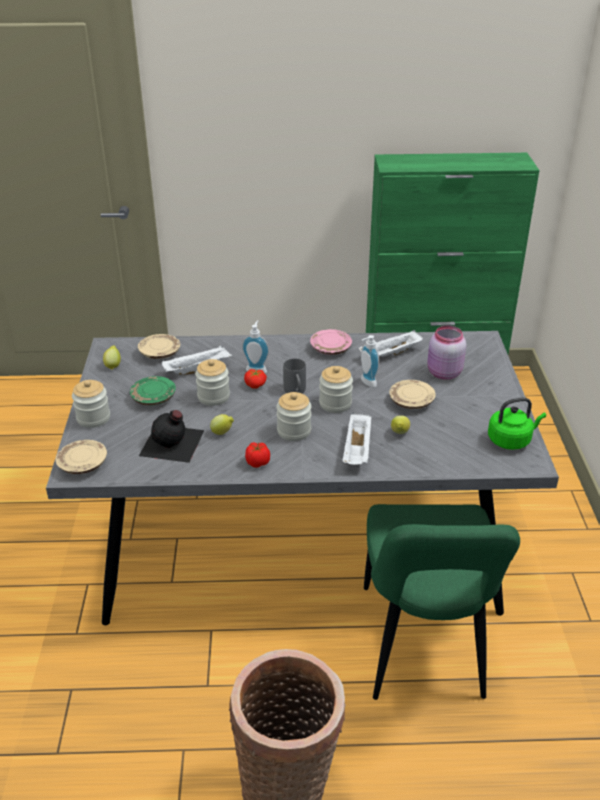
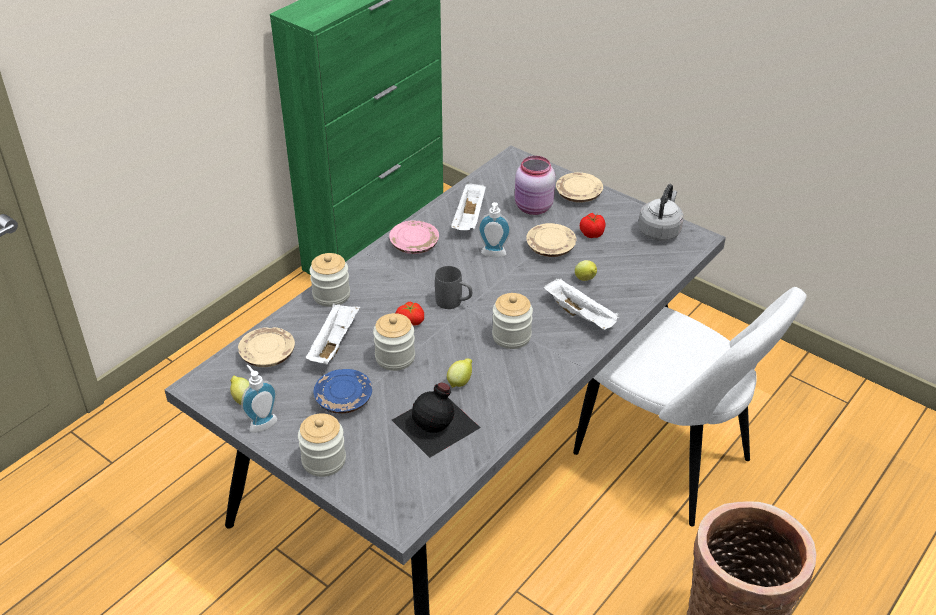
camera: 50 degrees left, 5 degrees up
(82, 464) = (396, 506): beige plate -> beige plate (578, 195)
(154, 398) = (344, 399): green plate -> blue plate
(257, 369) = (386, 306): soap dispenser -> soap dispenser (262, 423)
(257, 462) = (530, 383): tomato -> tomato (591, 233)
(335, 404) = (501, 290): jar -> jar (331, 295)
(422, 647) = (669, 461): green chair -> white chair
(511, 440) = (660, 230): green kettle -> grey kettle

